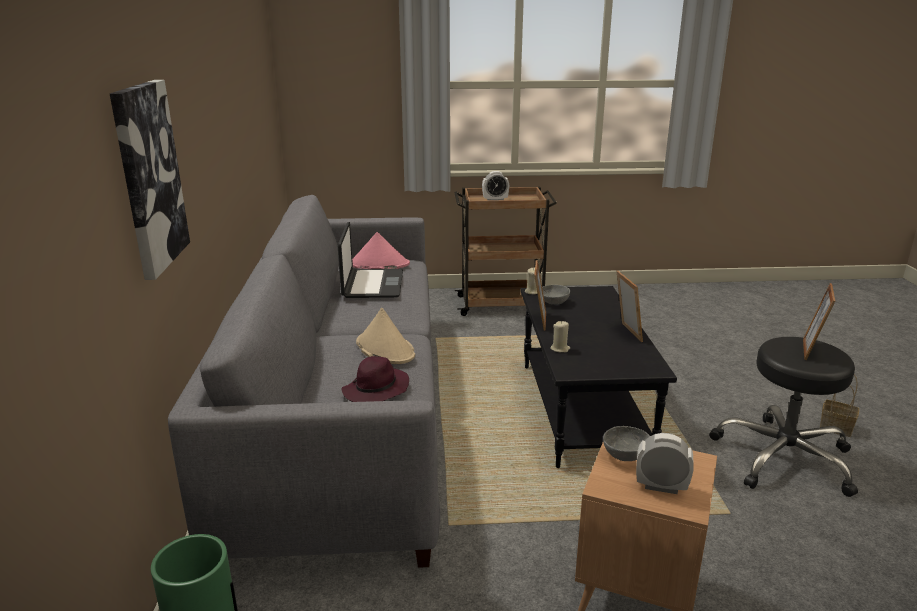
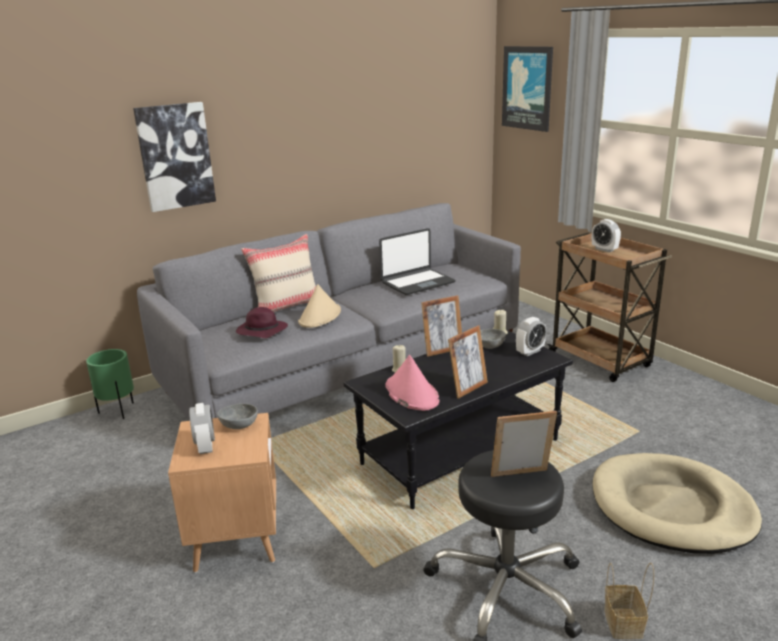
camera: 60 degrees right, 0 degrees up
(319, 360) = (287, 307): none -> beige pillow
(329, 55) = (527, 88): none -> picture
(379, 264) = (459, 273): pink hat -> pink hat (411, 393)
(582, 293) = (530, 352): none -> alarm clock
(720, 362) = (671, 508): none -> beige dog bed

